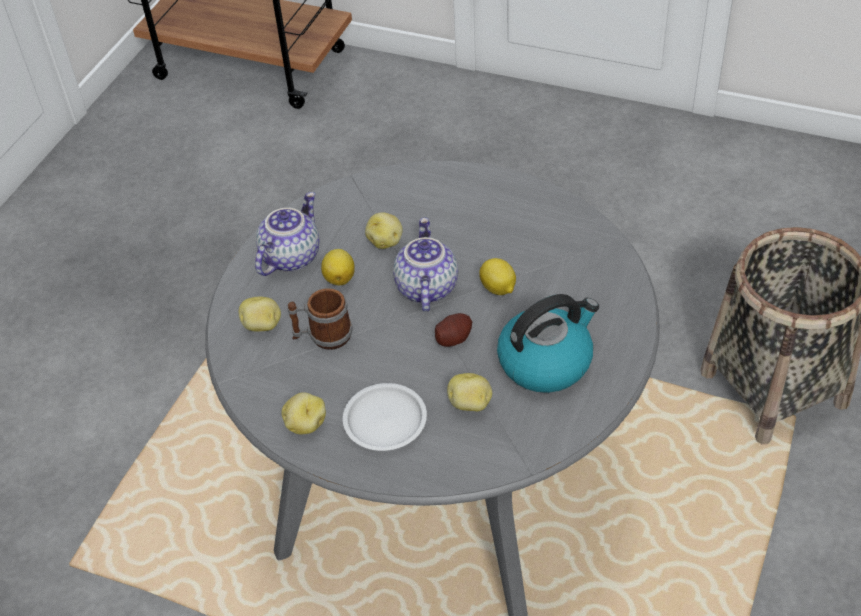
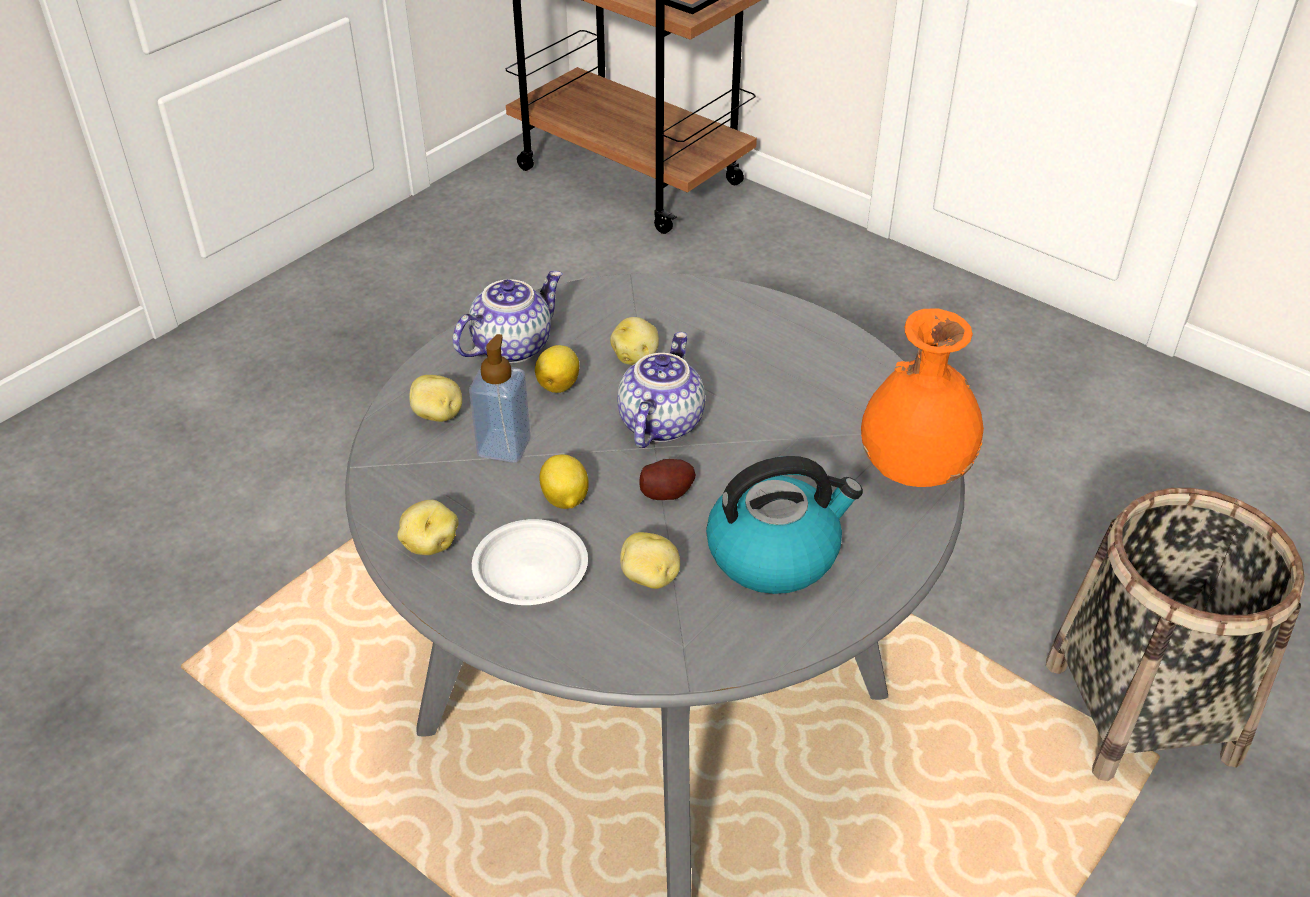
camera: 15 degrees right, 5 degrees down
(323, 336) = (504, 446): mug -> soap dispenser
(498, 289) = (752, 448): lemon -> lemon (565, 500)
(613, 274) = (914, 468): none -> orange vase

